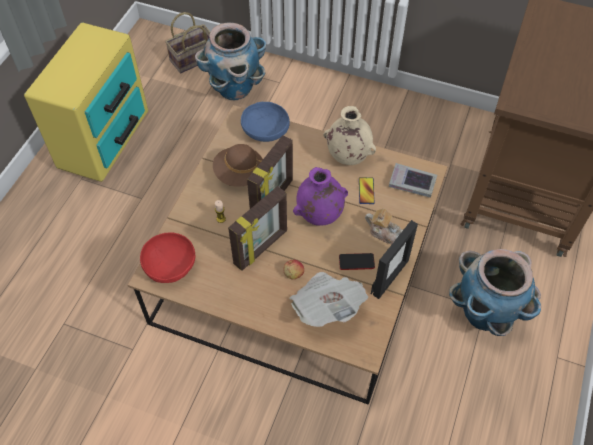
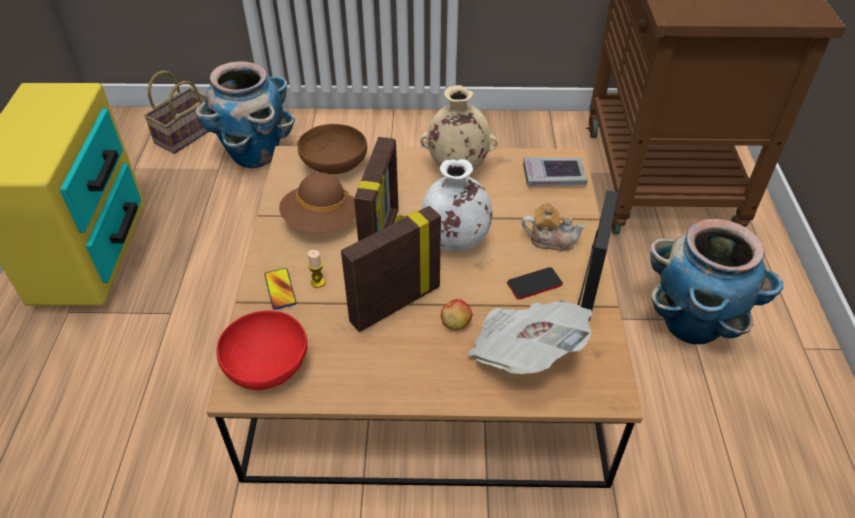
camera: 20 degrees left, 10 degrees down
(261, 248) = (394, 303): picture frame -> picture frame turned 150 degrees counterclockwise
(265, 132) = (333, 166): blue bowl -> brown bowl
(319, 216) = (455, 243): purple vase -> white vase
(366, 191) = (501, 199): phone -> phone (280, 289)

